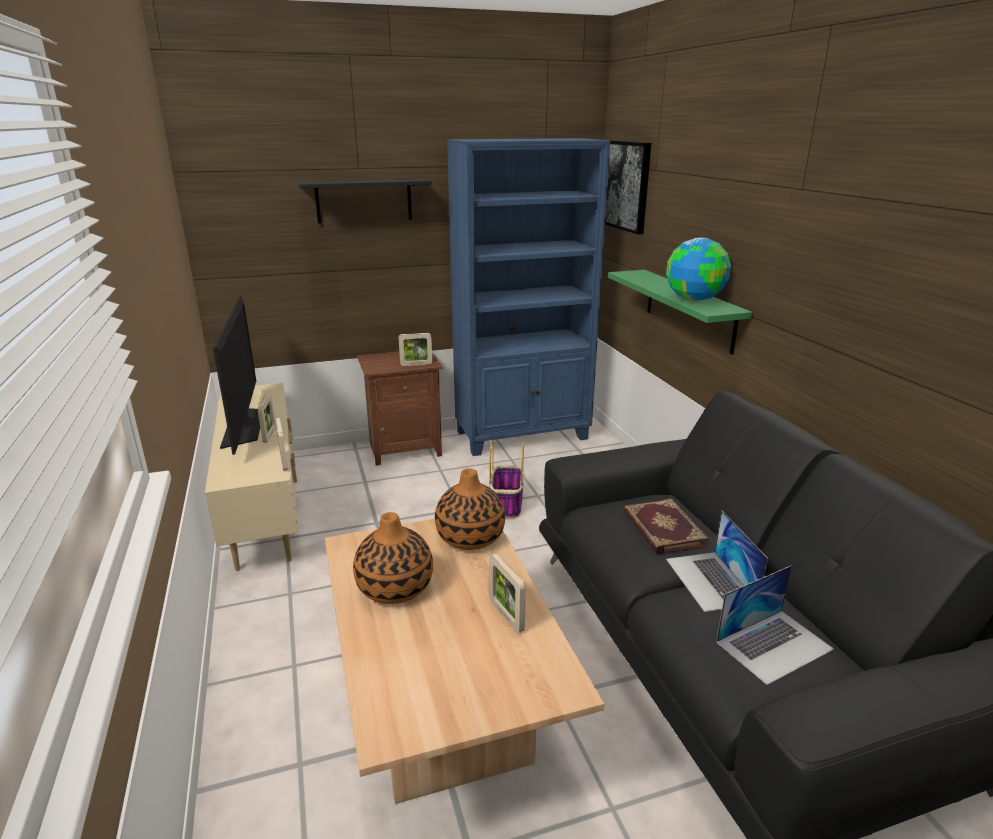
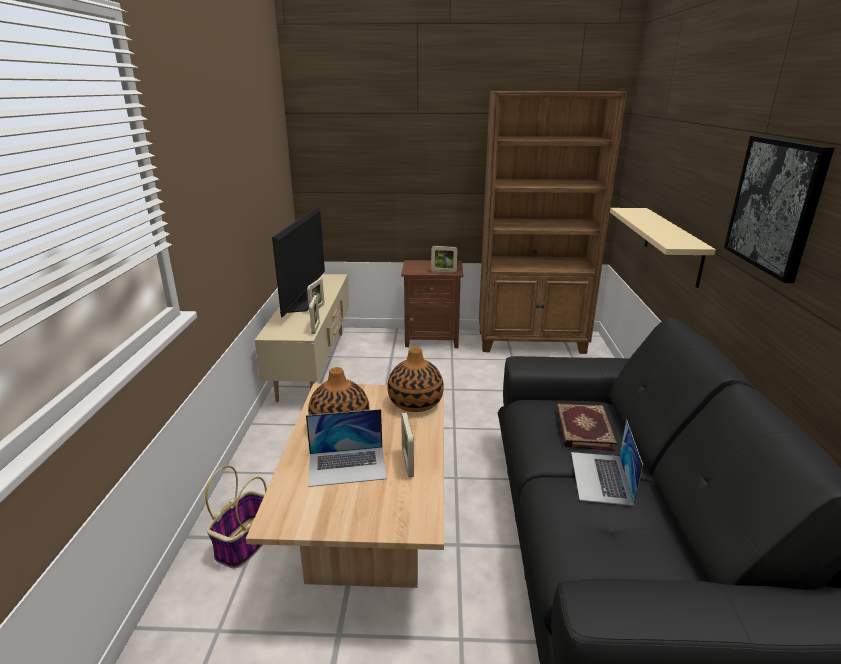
camera: 20 degrees right, 0 degrees up
(364, 200) = (419, 138): black shelf -> none
(506, 504) = (491, 392): basket -> basket (246, 542)
(523, 435) = (532, 342): blue bookcase -> brown bookcase
(626, 185) = (643, 133): picture -> picture (775, 205)
(689, 309) = (672, 245): green shelf -> beige shelf
(694, 299) = (668, 234): globe -> none
(774, 645) = (628, 542): laptop -> laptop (347, 466)

